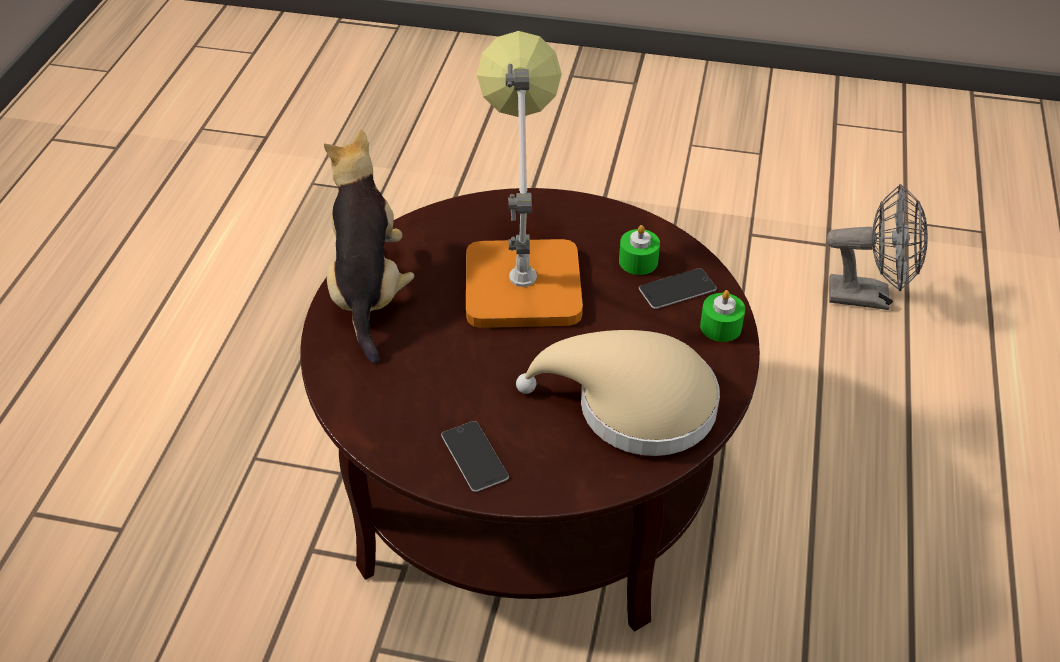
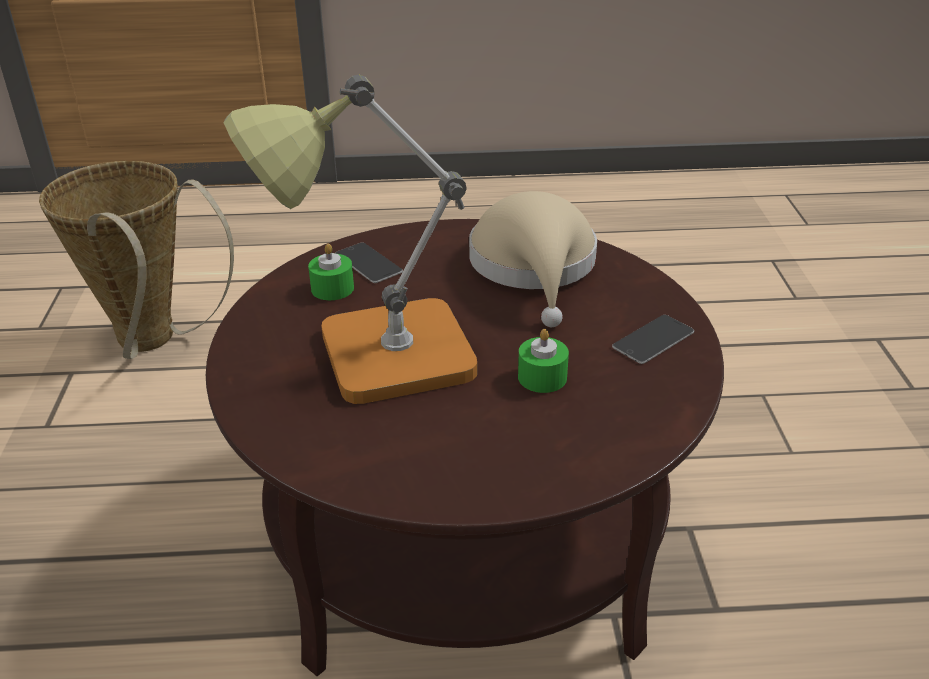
camera: 105 degrees left, 10 degrees down
(368, 291) = (451, 473): plush toy -> none
(720, 326) = (413, 237): green candle -> green candle (542, 377)
(869, 296) = (154, 343): grey fan -> basket

